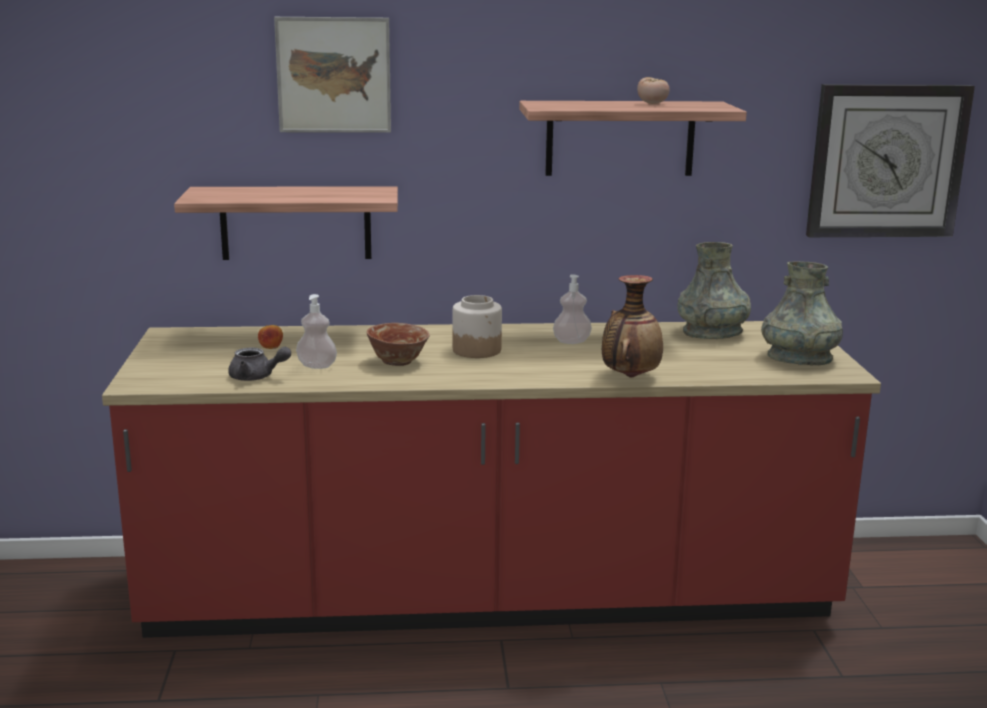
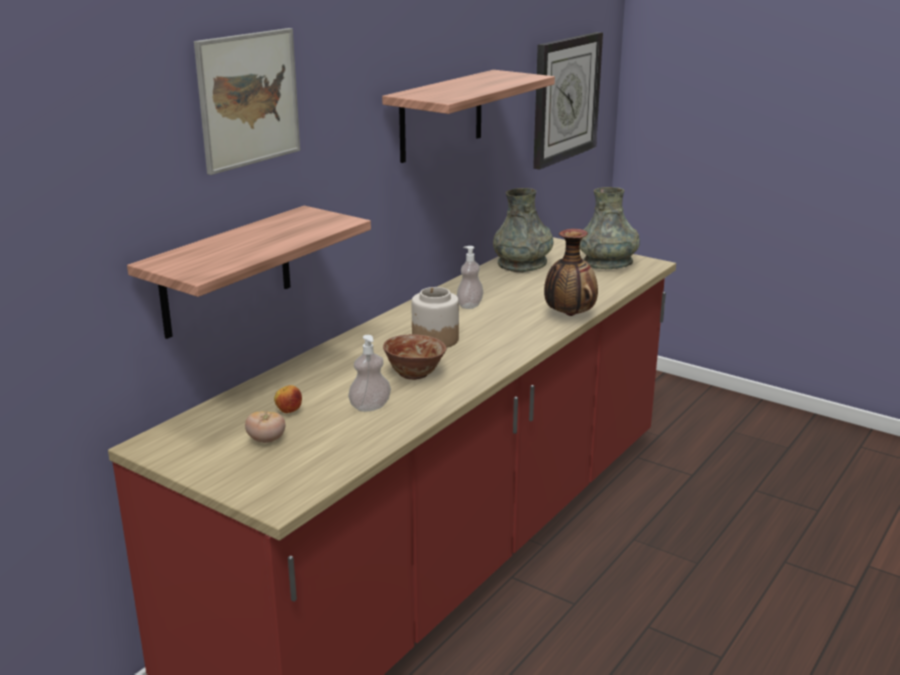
camera: 50 degrees left, 5 degrees up
(257, 377) = (357, 440): grey teapot -> none
(652, 104) = (478, 80): tomato -> tomato (266, 440)

